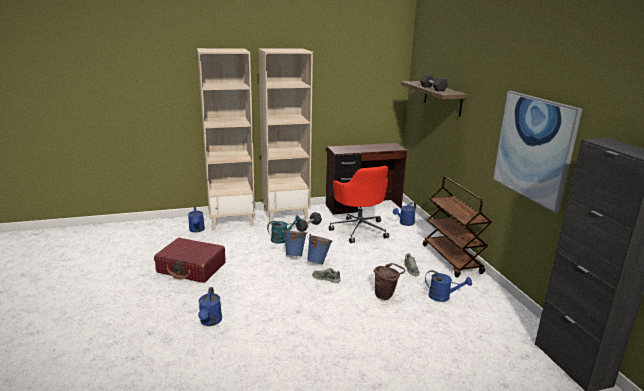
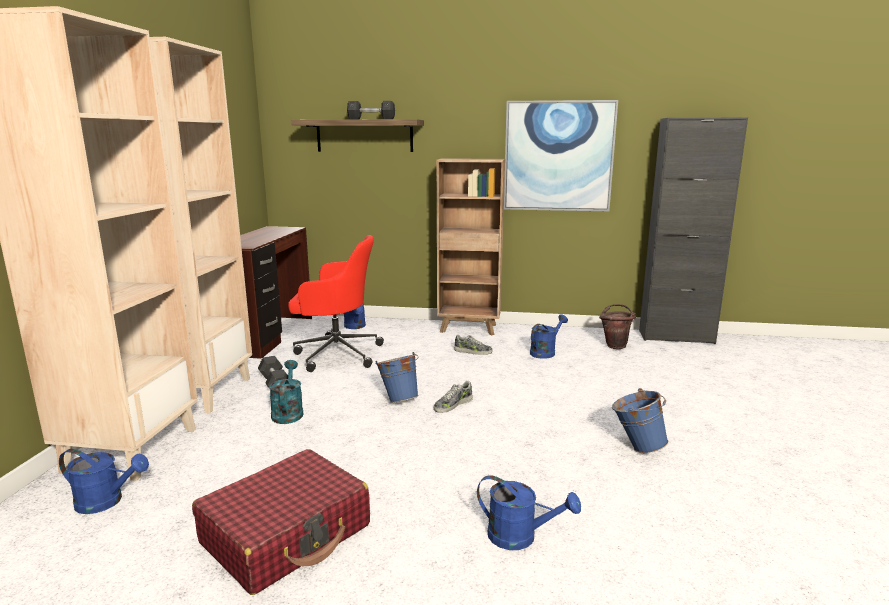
camera: 65 degrees left, 5 degrees down
(295, 255) = (357, 413): blue bucket -> blue bucket (636, 447)
(386, 296) = (525, 378): brown bucket -> brown bucket (615, 345)
(452, 259) = (469, 329): brown cart -> brown bookcase

